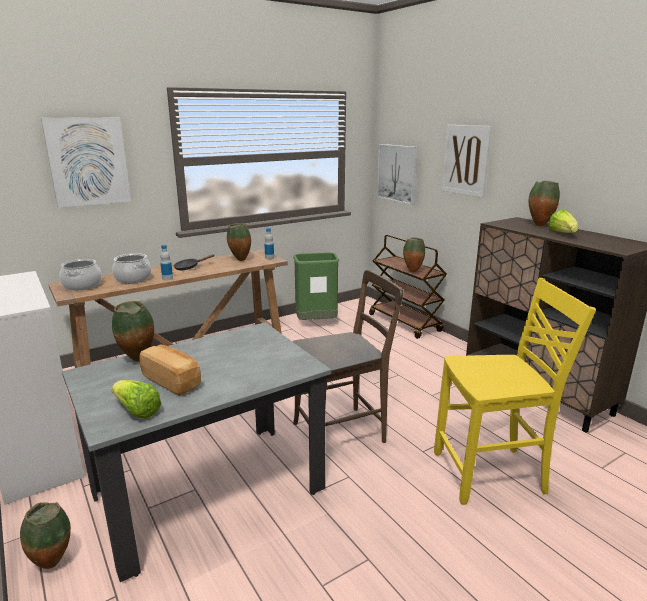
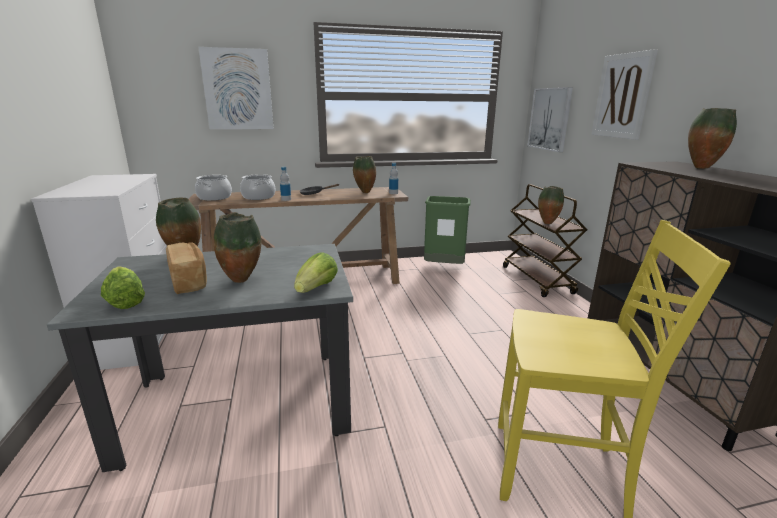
camera: 20 degrees right, 0 degrees up
(53, 563) = (72, 434): vase -> vase (242, 280)
(344, 431) = (408, 376): brown chair -> none
(562, 233) = (729, 176): lettuce -> lettuce (316, 288)

